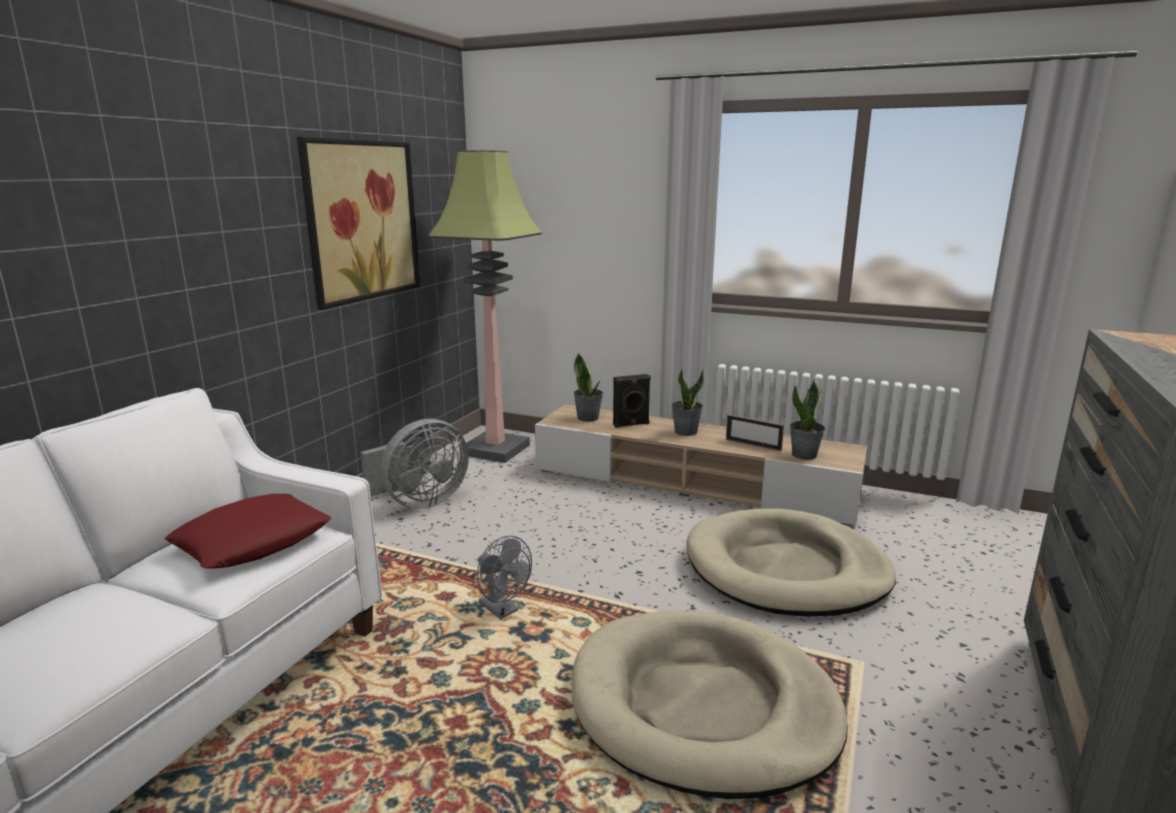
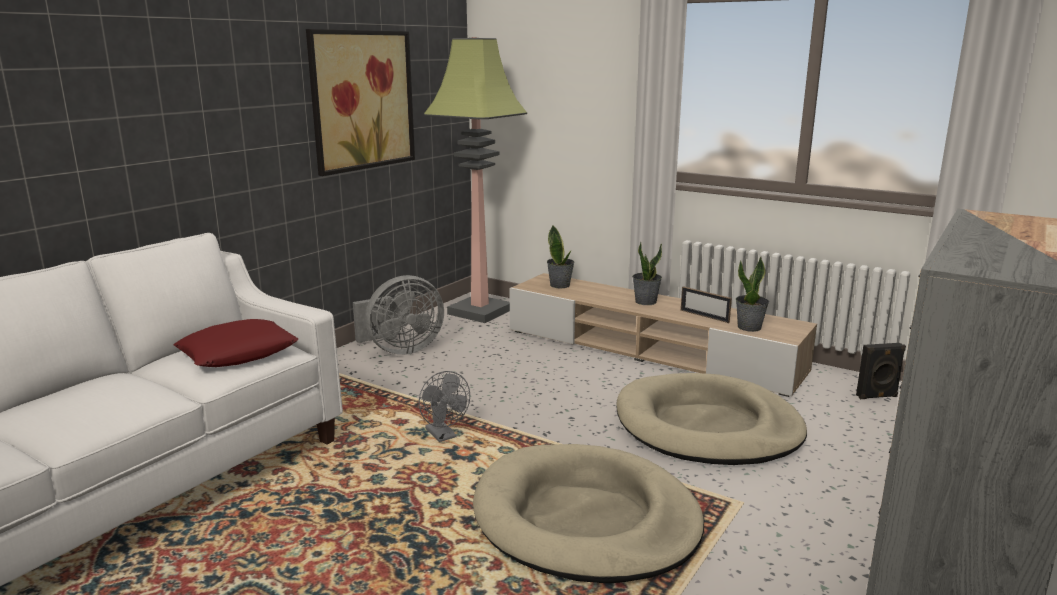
camera: 10 degrees right, 0 degrees up
(631, 424) = (597, 293): black speaker -> black speaker (877, 396)

